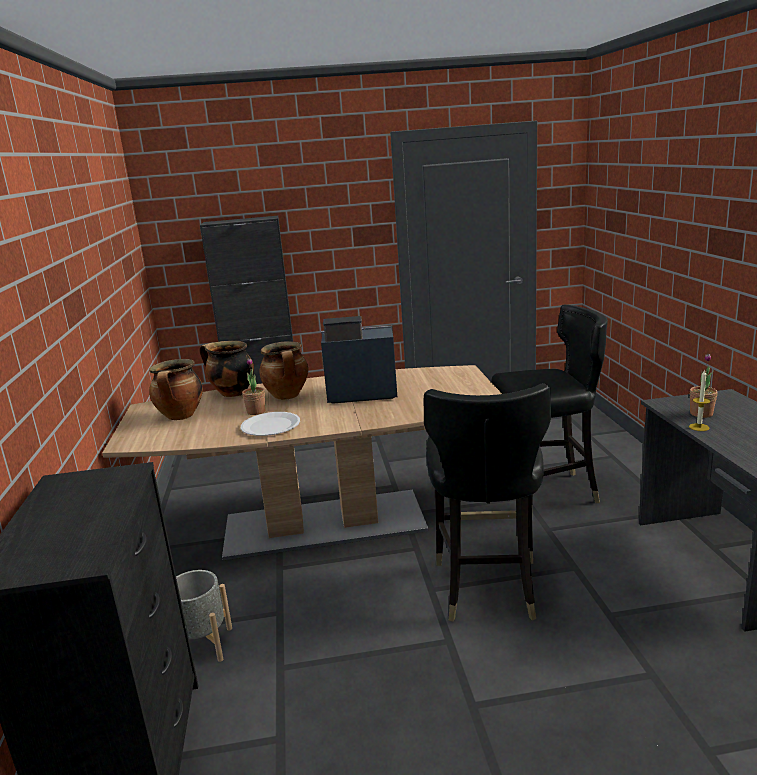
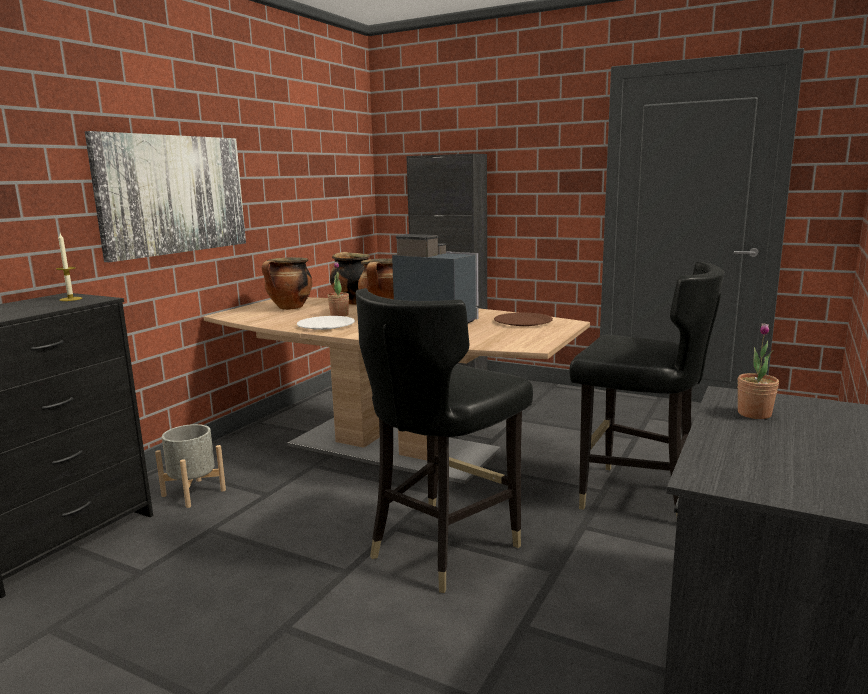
camera: 35 degrees right, 5 degrees down
(62, 321) = (173, 194): none -> picture
(429, 377) = (523, 321): none -> brown plate
(699, 427) = (717, 423): candle -> candle (70, 299)

